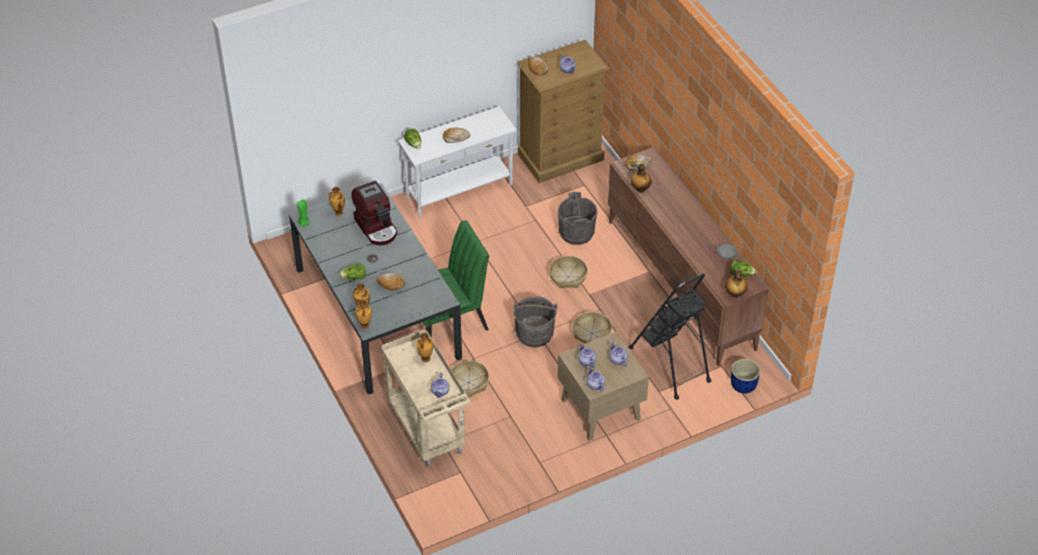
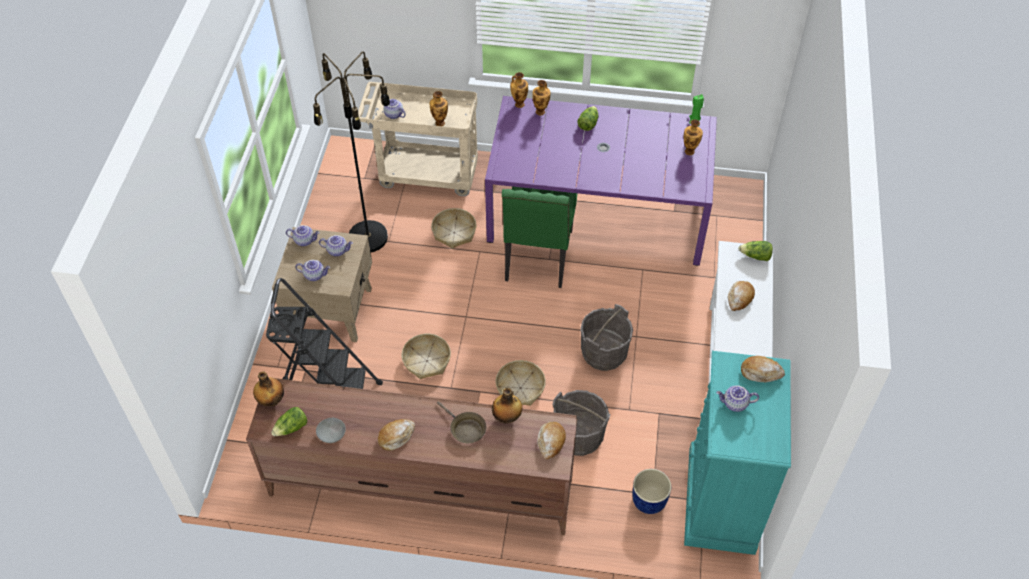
camera: 125 degrees right, 5 degrees up
(377, 227) = (644, 169): coffee machine -> none
(377, 313) = (597, 211): grey dining table -> purple dining table
(391, 284) = (556, 144): bread -> bread (396, 436)
(517, 430) = (369, 238): none -> floor lamp
(534, 334) = (467, 313): grey bucket -> grey bucket (604, 353)
(561, 157) = (721, 501): brown dresser -> turquoise dresser
(665, 201) = (465, 429): none -> brown frying pan
(744, 385) = (241, 449): blue planter -> blue planter (648, 501)

